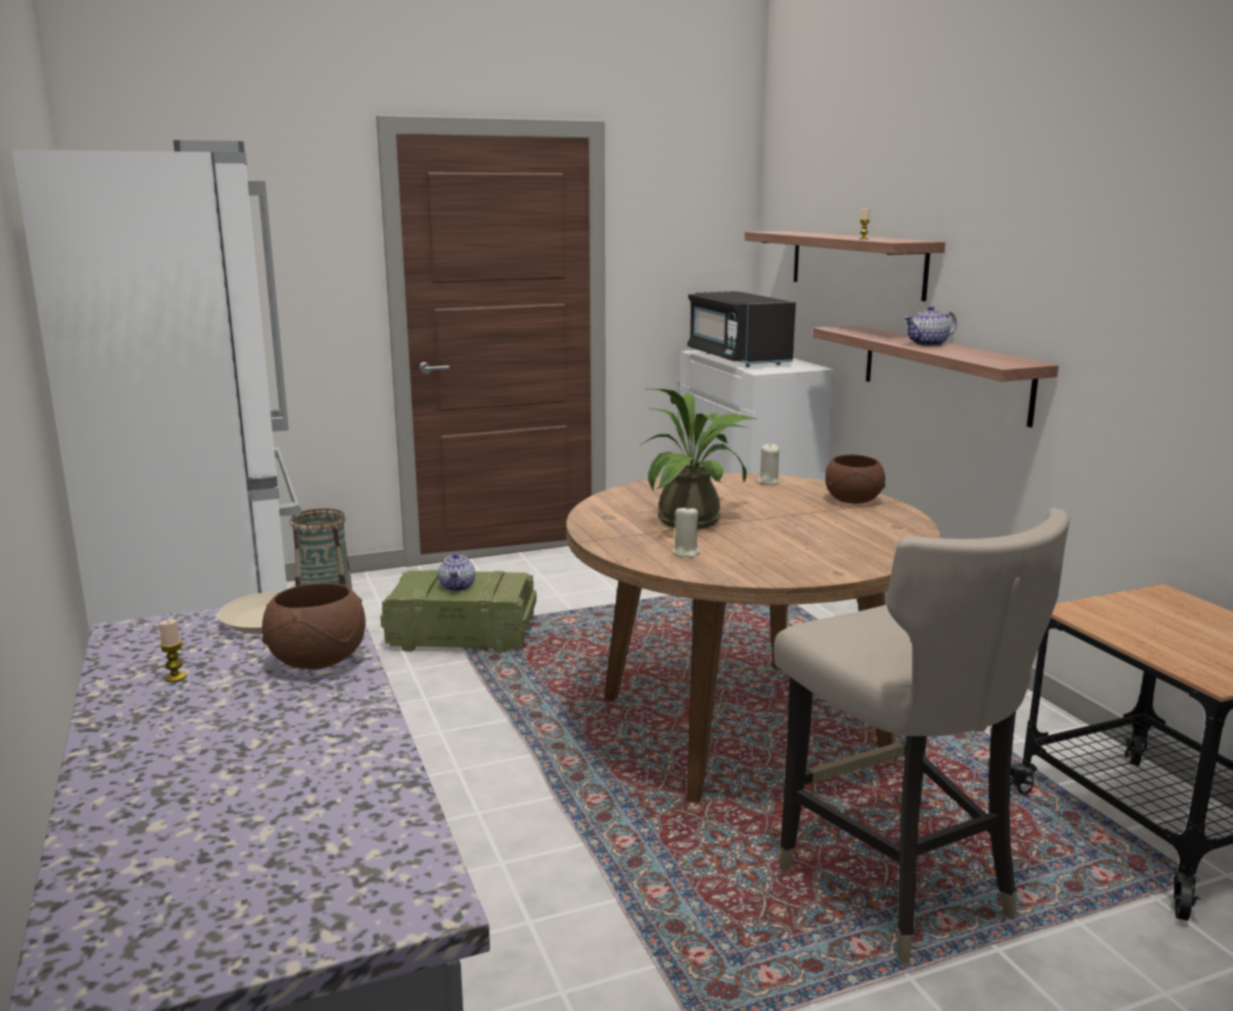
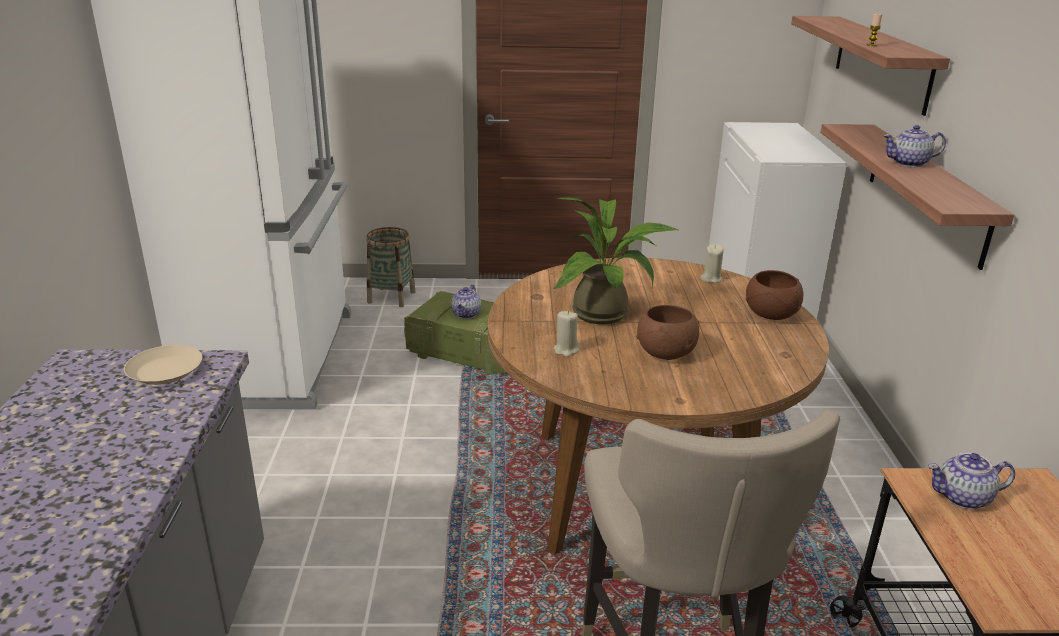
camera: 20 degrees right, 10 degrees up
(175, 677) = (60, 414): candle -> none
(320, 660) = (161, 420): brown bowl -> brown bowl (667, 353)
(737, 359) = (765, 138): black microwave -> none
(1121, 614) = (963, 498): none -> teapot

